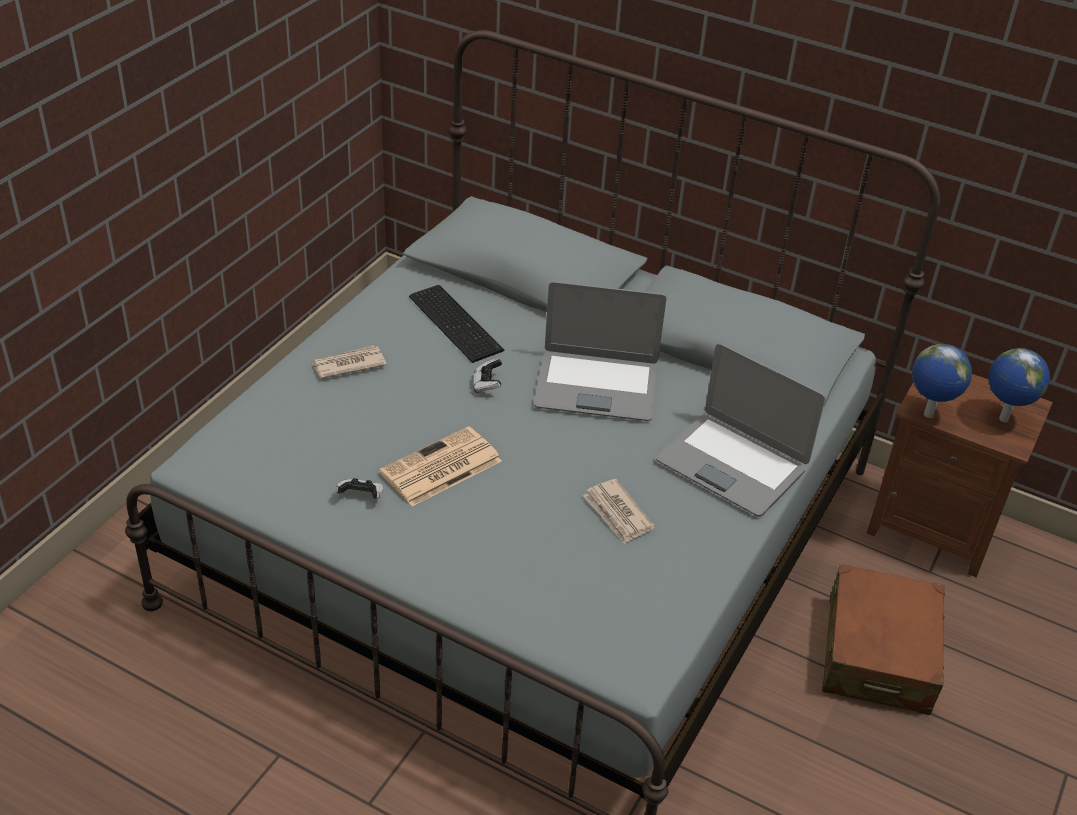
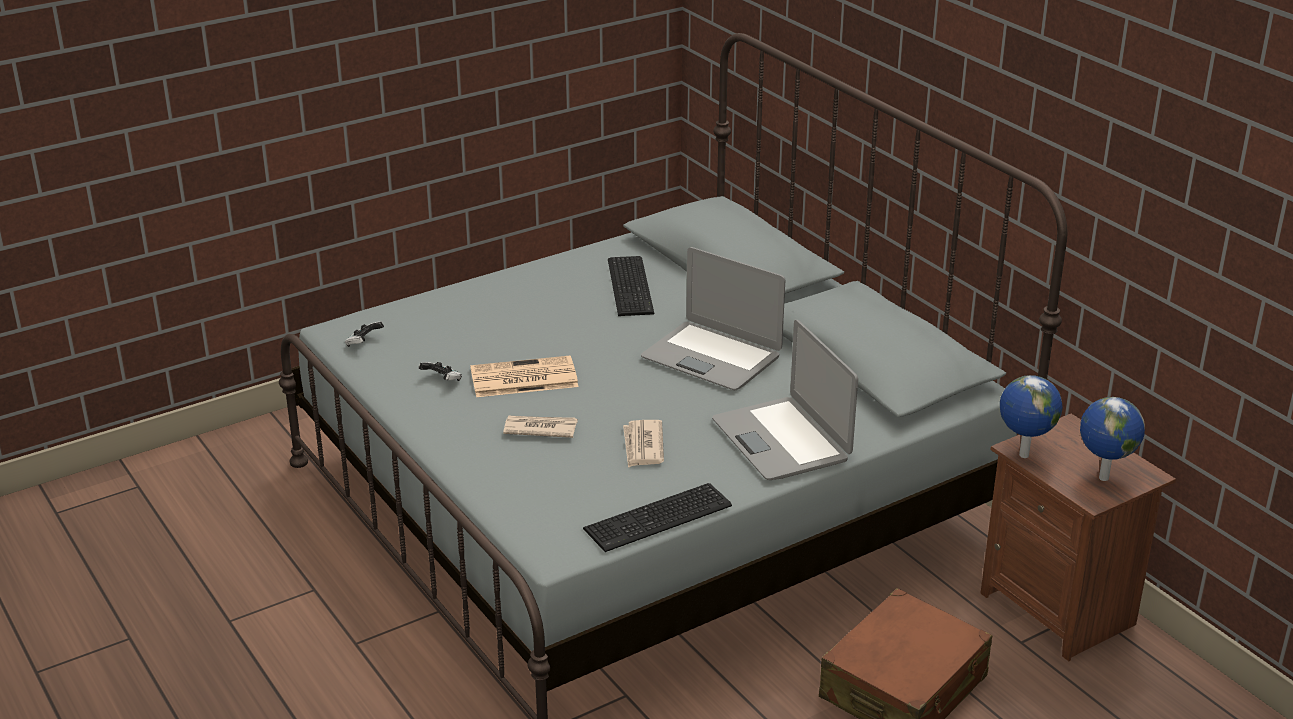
camera: 30 degrees right, 10 degrees down
(348, 364) = (513, 294): newspaper -> newspaper (539, 429)
(487, 385) = (616, 334): game controller -> game controller (364, 343)
(701, 594) = (661, 518): none -> keyboard

